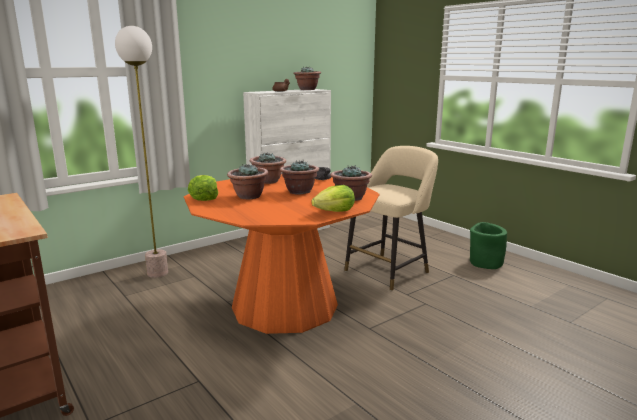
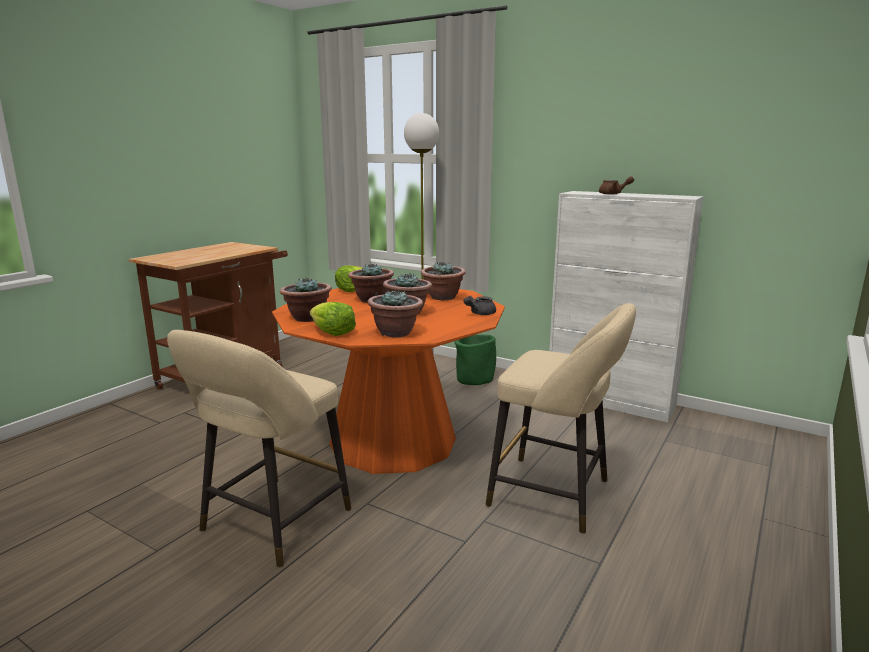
camera: 70 degrees right, 0 degrees up
(307, 89) = (668, 195): potted plant -> potted plant (307, 318)
(380, 371) = (271, 524): none -> beige stool
(485, 263) = (706, 604): green planter -> green planter (474, 379)

